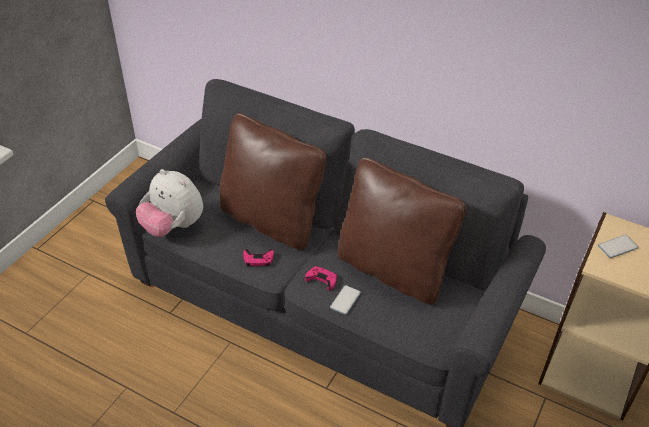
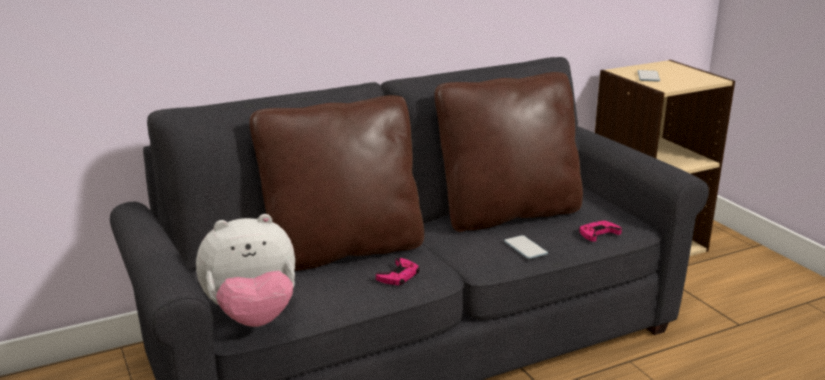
camera: 55 degrees left, 20 degrees down
(322, 279) = (478, 250): pink game controller -> pink game controller (598, 234)

